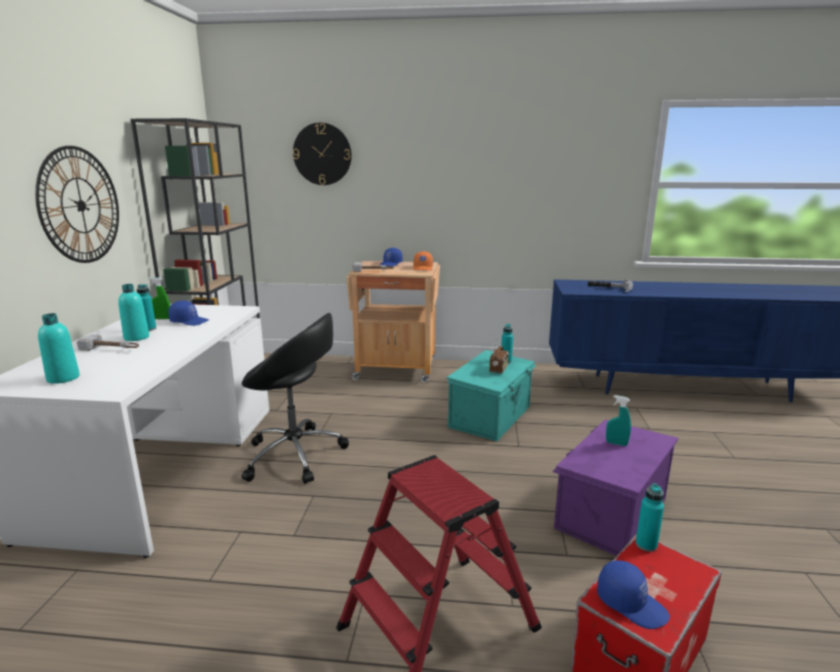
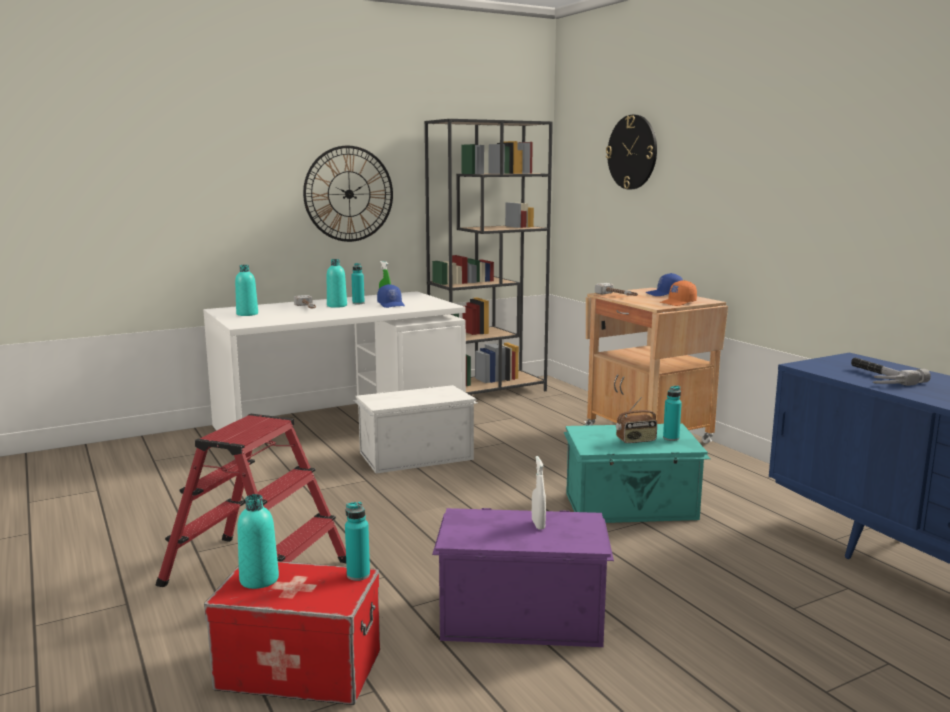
camera: 55 degrees right, 5 degrees down
(297, 455) = (415, 455): black office chair -> white storage box
(616, 443) = (538, 524): turquoise spray bottle -> white spray bottle
(631, 603) = (259, 580): blue cap -> turquoise bottle

